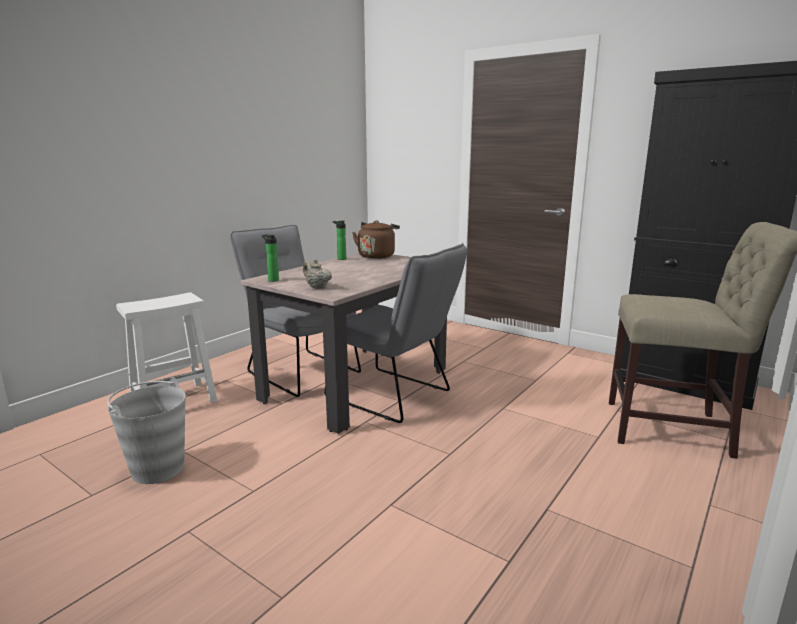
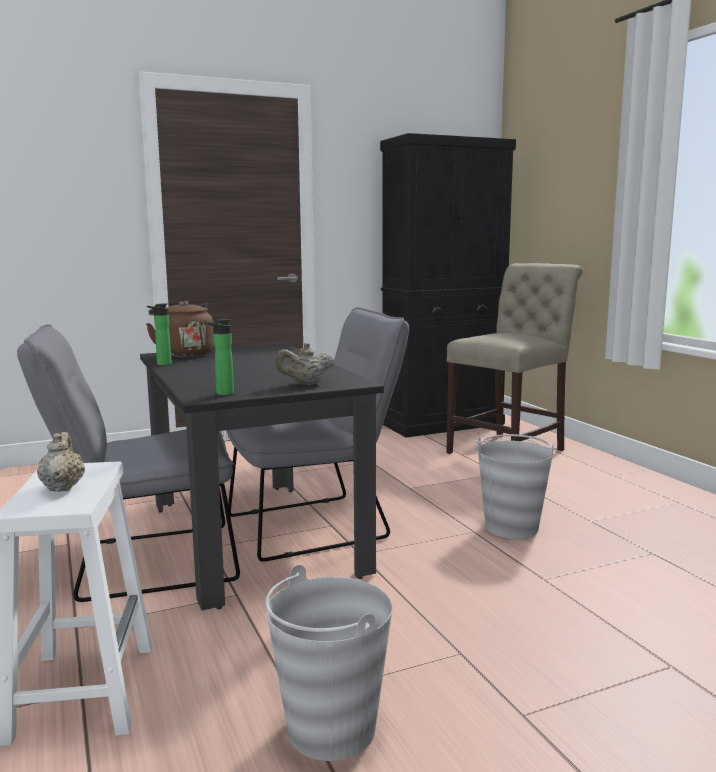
camera: 60 degrees left, 5 degrees down
(159, 302) = (63, 487): none -> beige teapot
(357, 384) = (253, 537): beige dining table -> black dining table
(478, 469) = (512, 527): none -> grey bucket

